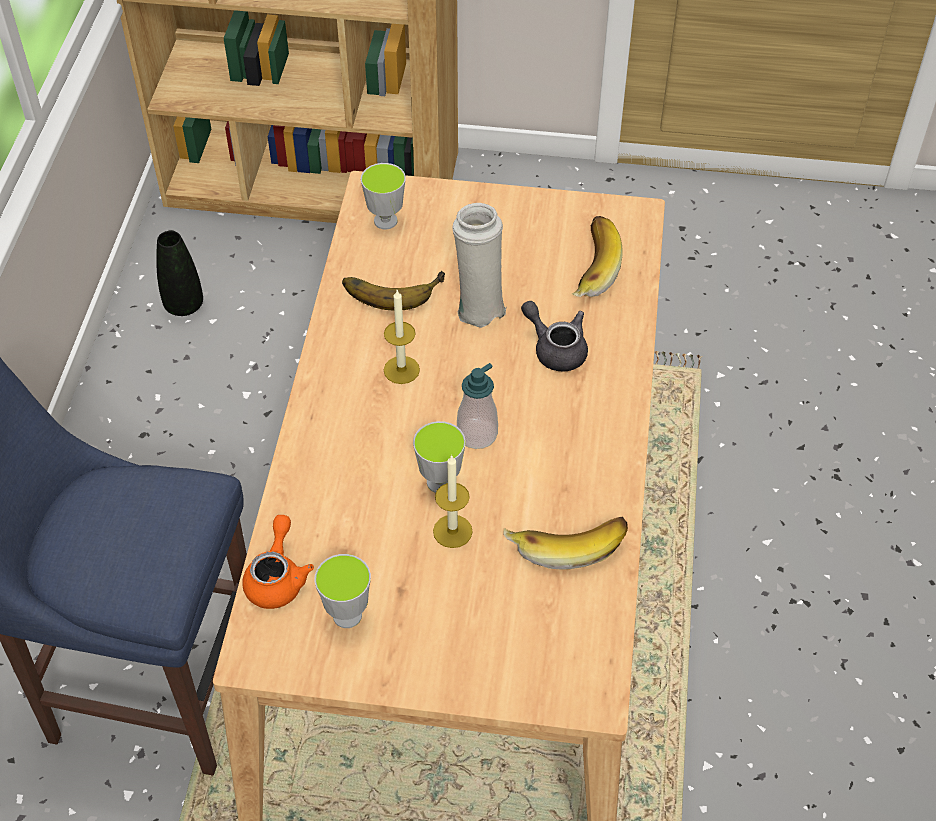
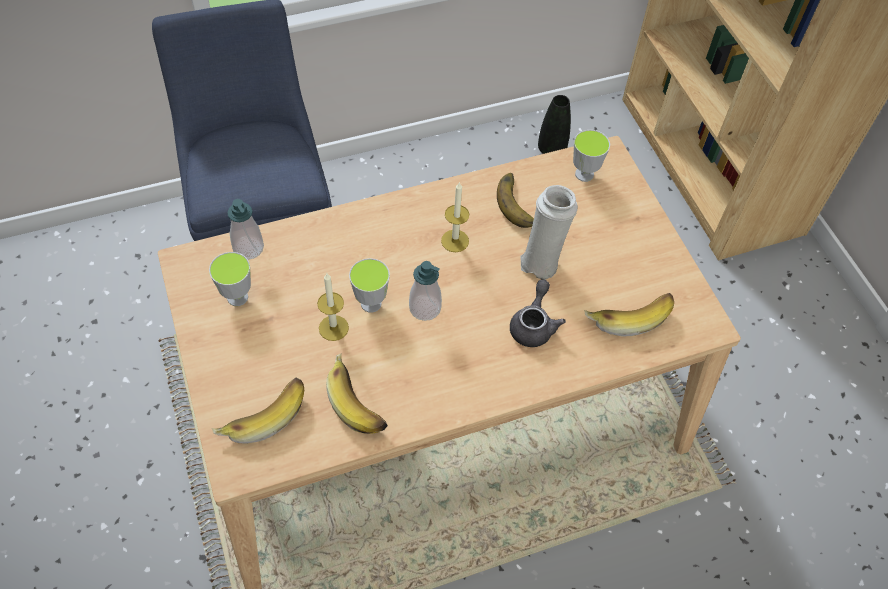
camera: 60 degrees right, 5 degrees up
(277, 578) = (248, 248): orange teapot -> soap dispenser
(533, 645) = (263, 414): none -> banana

